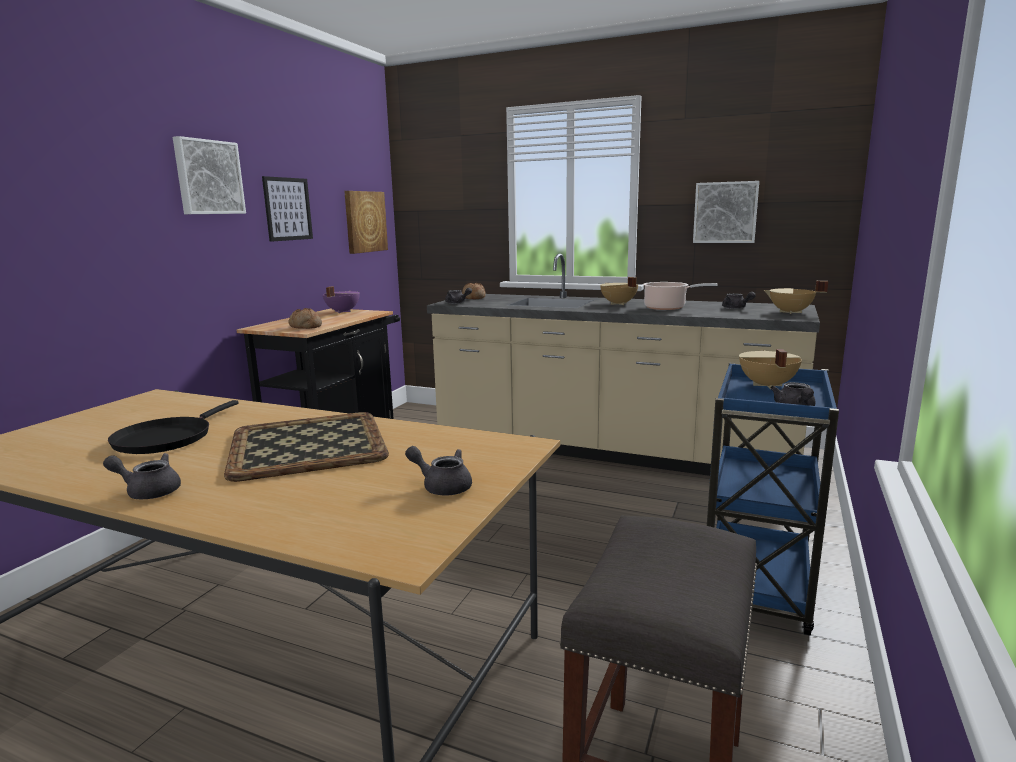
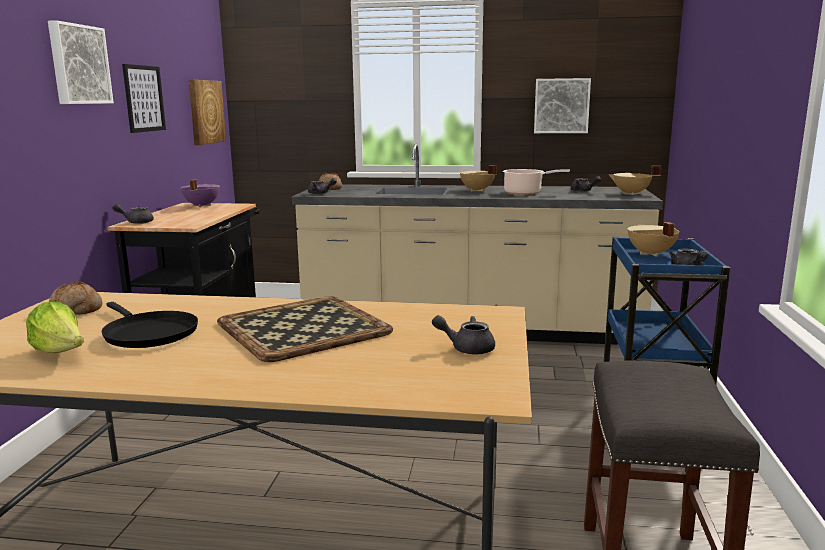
camera: 15 degrees left, 0 degrees up
(75, 452) = (61, 353): none -> lettuce
(148, 491) = (195, 377): grey teapot -> grey teapot (136, 222)
(167, 438) = (148, 333): black frying pan -> black frying pan turned 45 degrees counterclockwise
(305, 327) = (184, 221): bread -> bread (76, 310)

